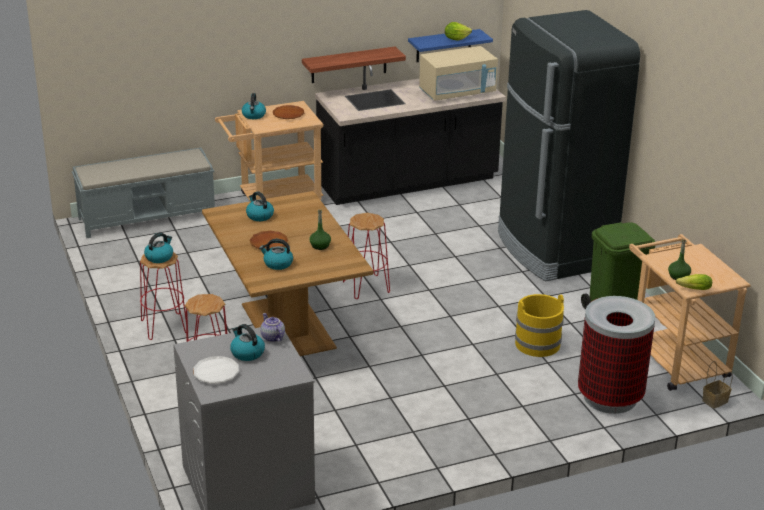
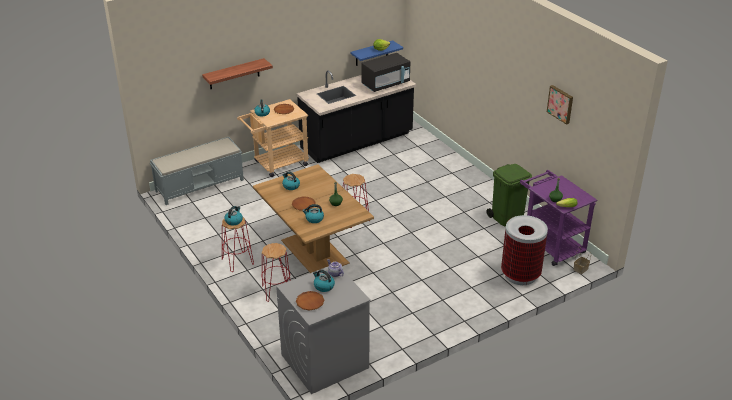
camera: 10 degrees left, 5 degrees up
(216, 373) = (310, 302): white plate -> brown plate
(349, 65) = (315, 73): shelf -> shelf (234, 74)
(457, 93) = (385, 84): beige microwave -> black microwave
(537, 344) = (468, 245): yellow bucket -> none
(553, 250) = (460, 180): black fridge -> none
(674, 358) = (550, 244): beige cart -> purple cart
(705, 122) = (561, 104): none -> picture

